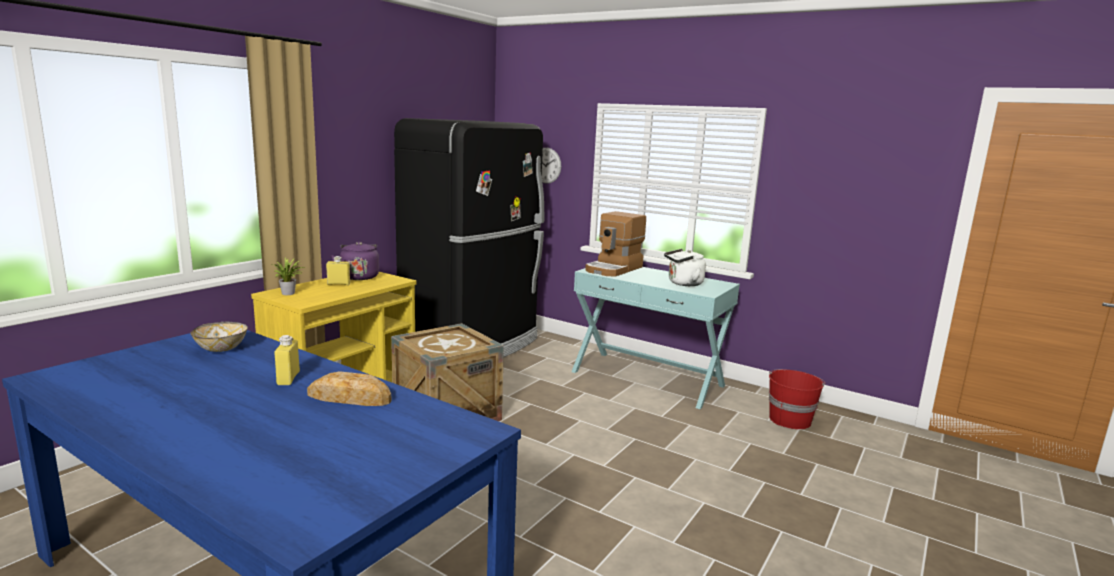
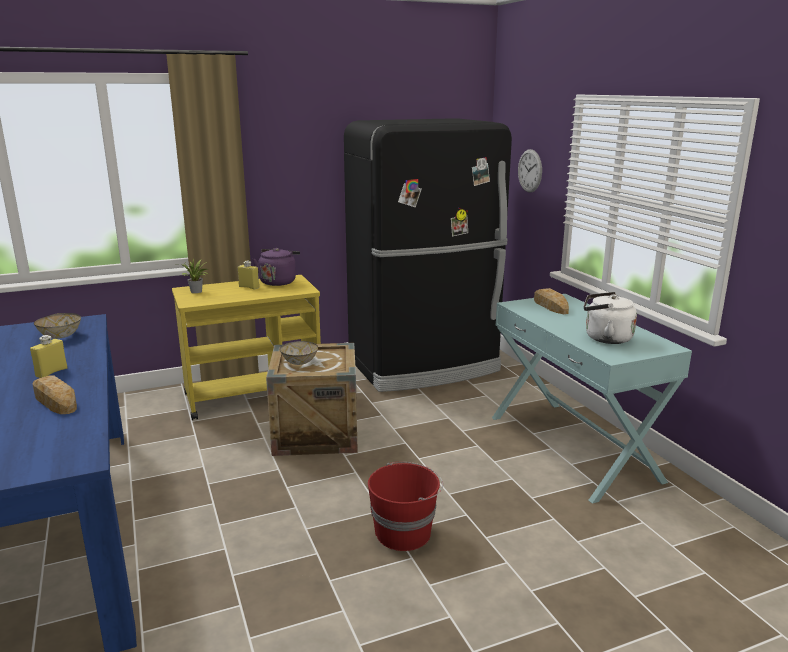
camera: 35 degrees right, 5 degrees up
(436, 345) = (299, 362): none -> bowl
(614, 269) = (550, 306): coffee machine -> bread
(789, 419) = (707, 555): red bucket -> red bucket (404, 532)

